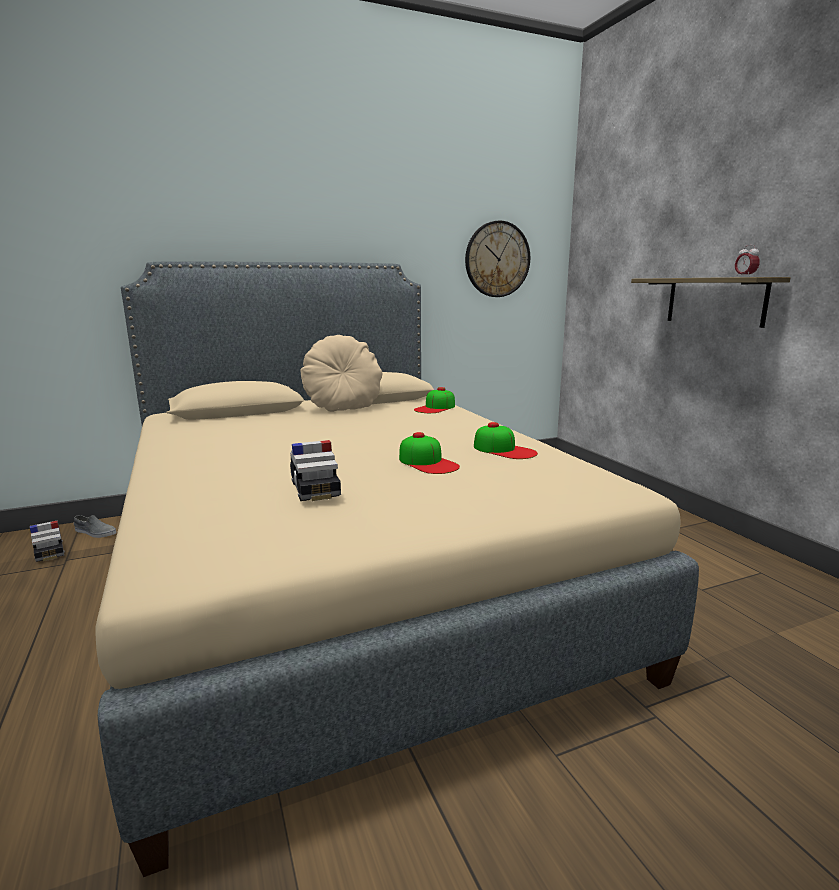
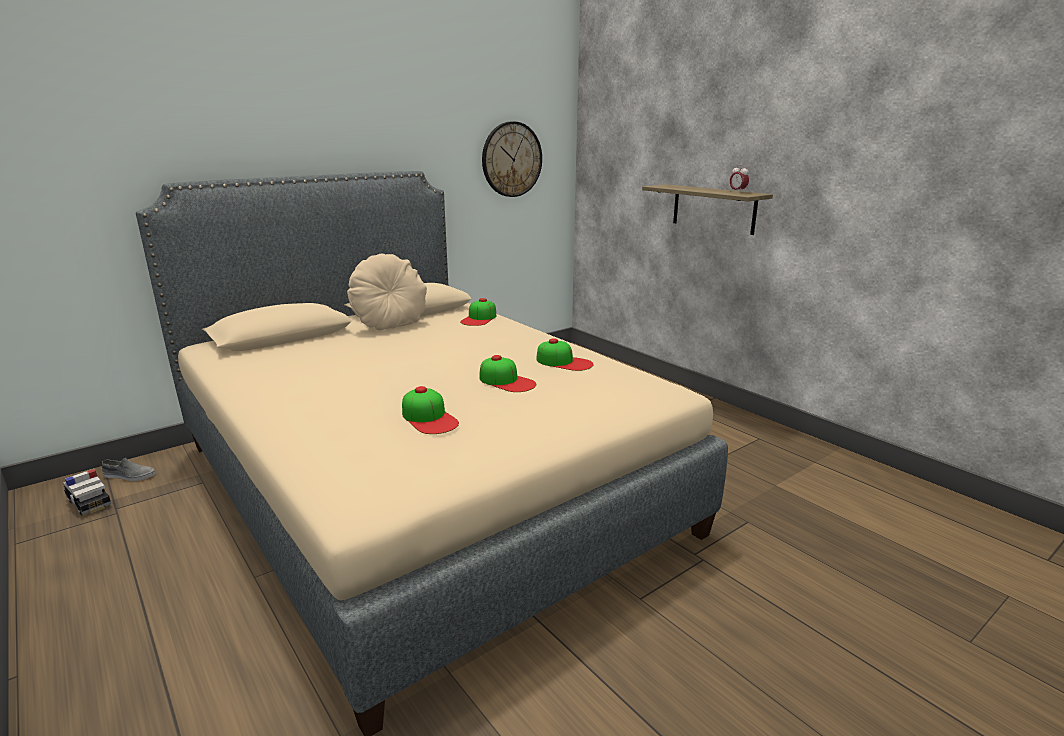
camera: 15 degrees left, 5 degrees up
(315, 489) = (429, 418): toy car -> cap

